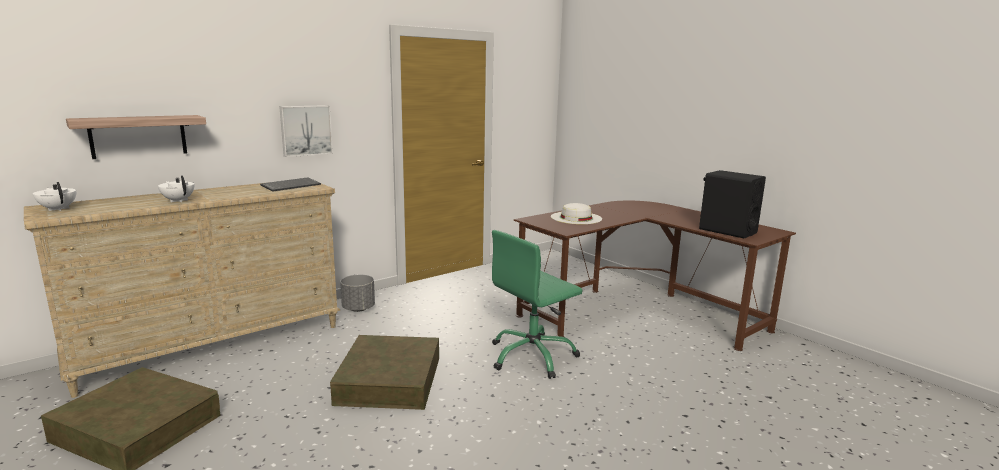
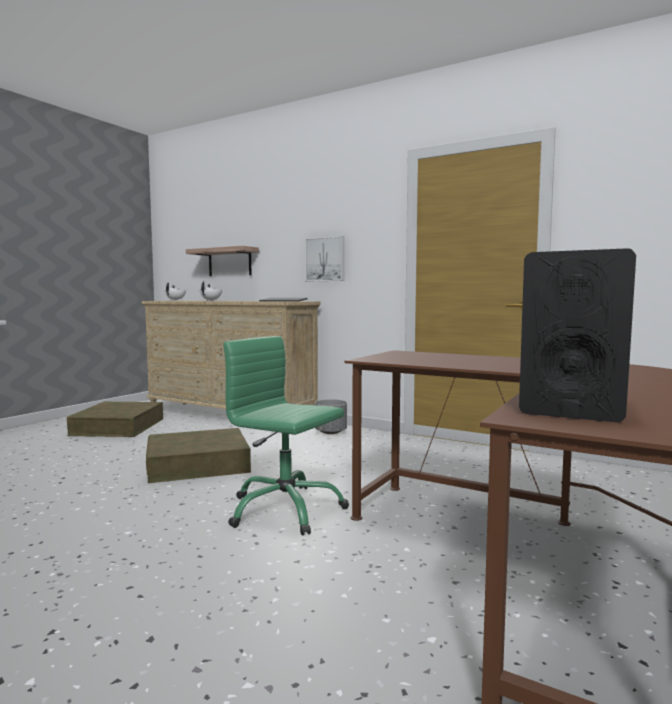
camera: 70 degrees right, 10 degrees down
(576, 218) = (451, 358): white hat -> none

